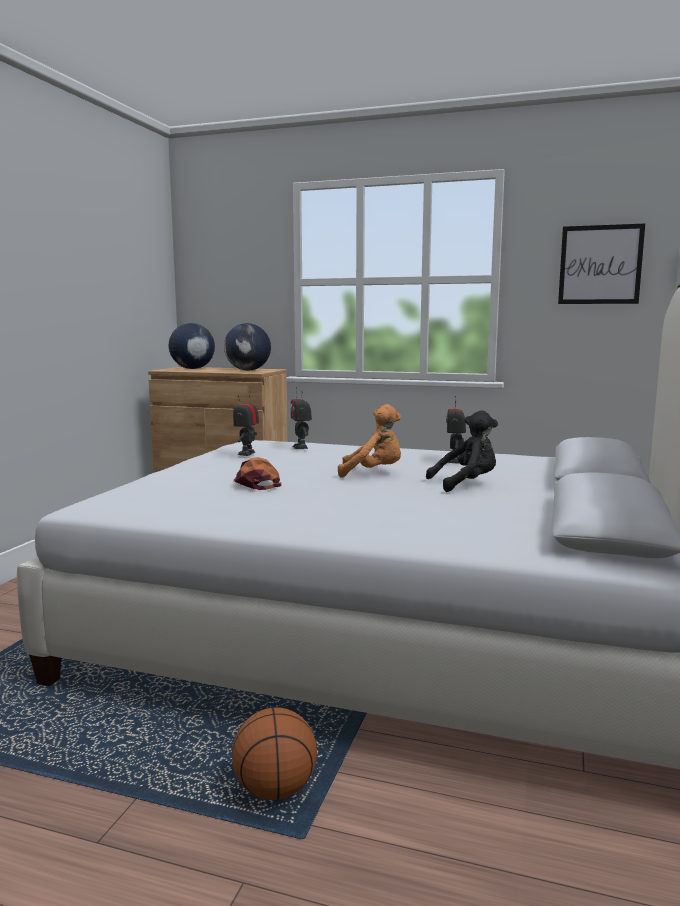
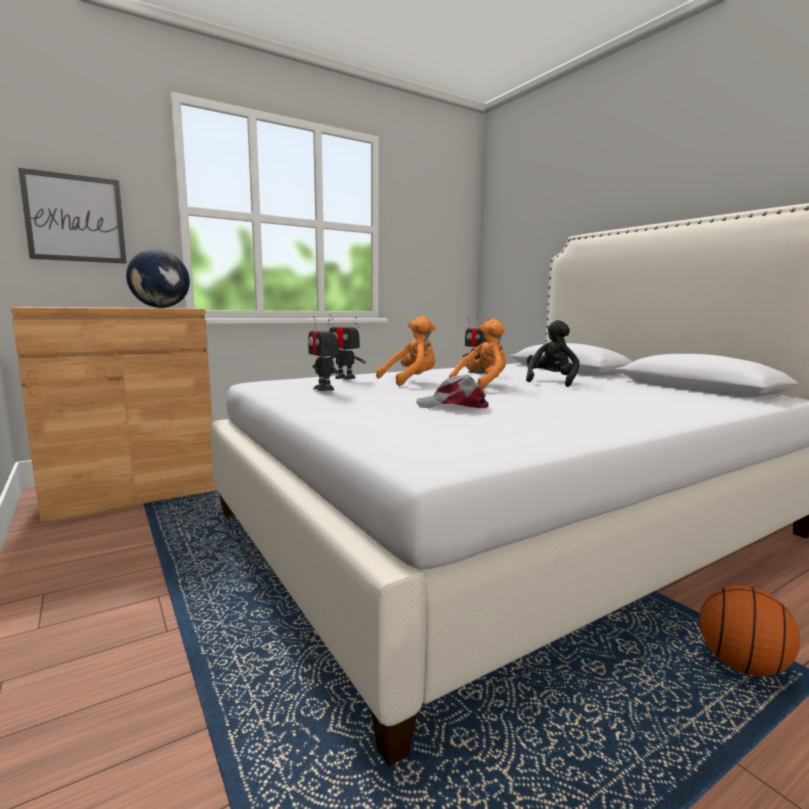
camera: 50 degrees left, 0 degrees up
(192, 369) = (68, 307): globe -> none
(256, 484) = (453, 406): orange cap -> grey cap
(333, 458) = (411, 381): none -> orange plush toy
(600, 265) = (441, 228): picture -> picture (75, 218)

